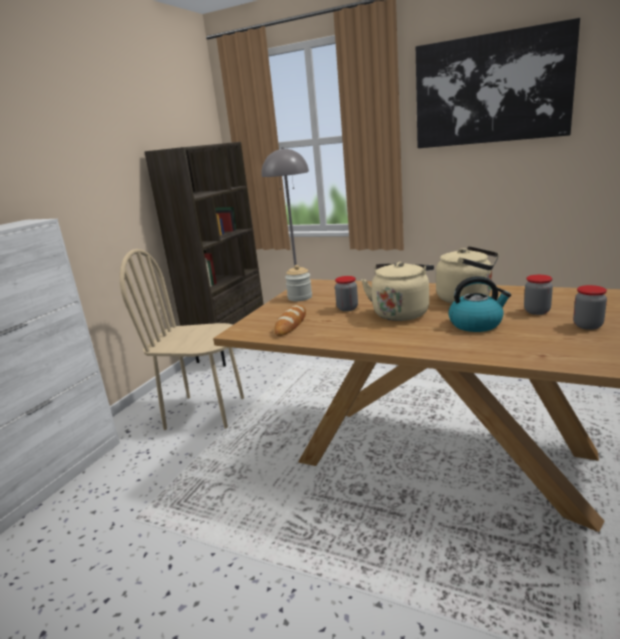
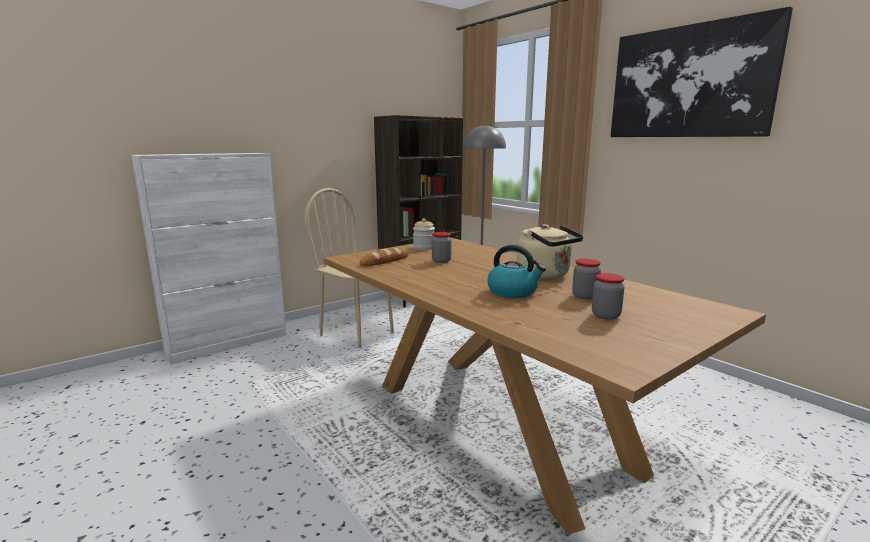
camera: 25 degrees right, 5 degrees down
(401, 313) = (473, 272): beige kettle -> none

